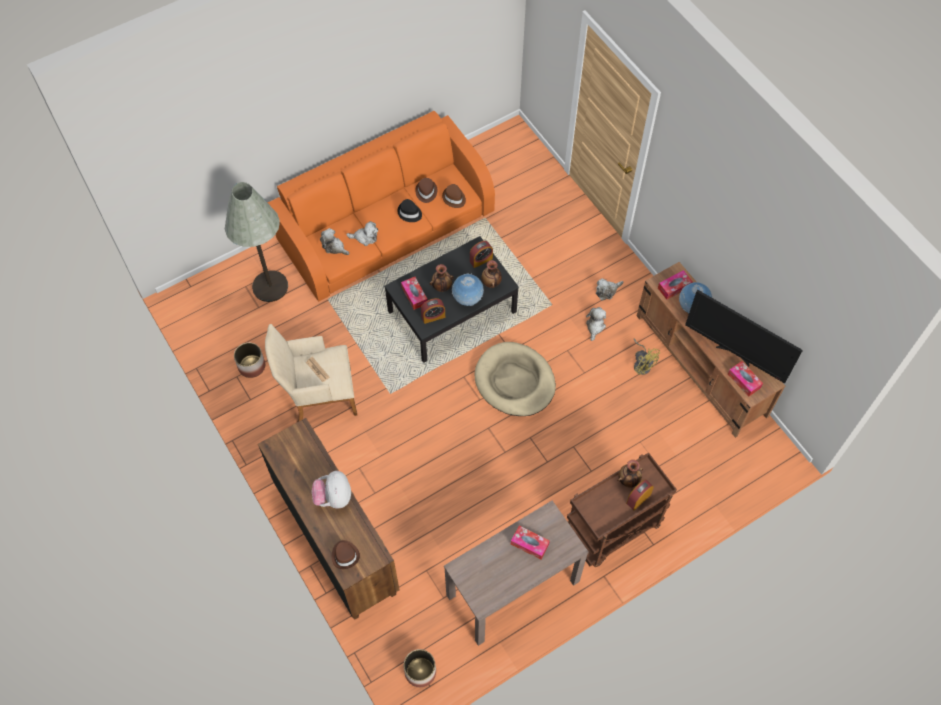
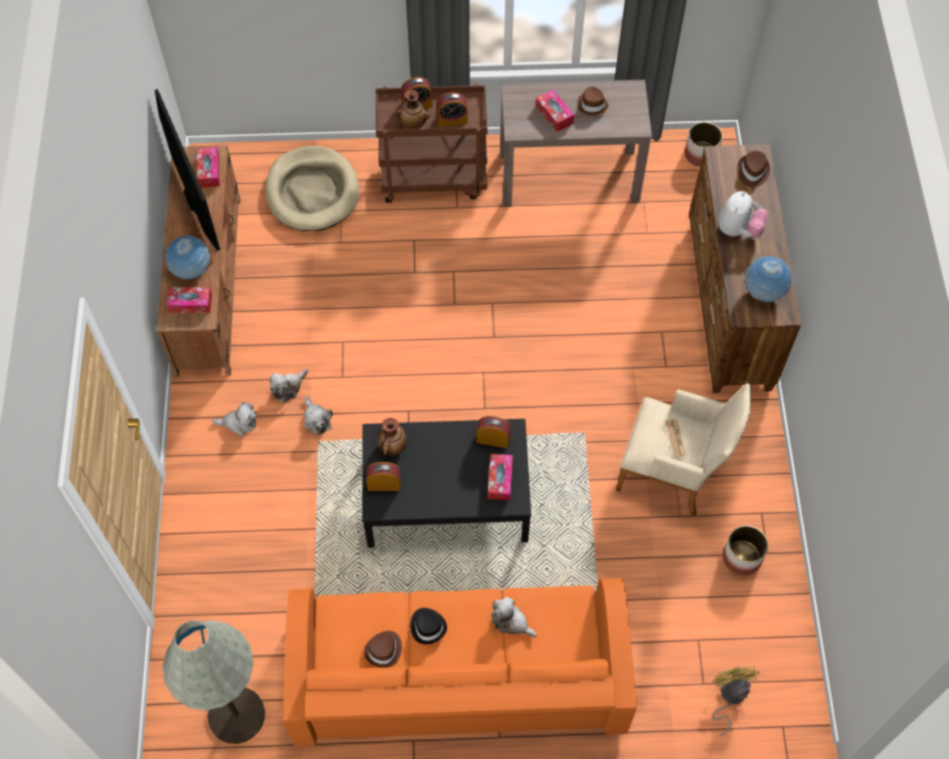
camera: 150 degrees left, 0 degrees up
(270, 286) = (668, 664): grey floor lamp -> grey floor lamp (236, 715)
(334, 247) = (561, 631): plush toy -> plush toy (316, 419)
(442, 287) = (458, 473): vase -> none
(454, 198) = (352, 617): brown hat -> brown hat (592, 104)
(467, 299) = (436, 440): globe -> globe (763, 292)
(514, 381) = (429, 372): beige dog bed -> beige dog bed (312, 192)
(603, 499) = (452, 120): none -> alarm clock
(642, 364) = (271, 318): yellow fan -> yellow fan (729, 697)

